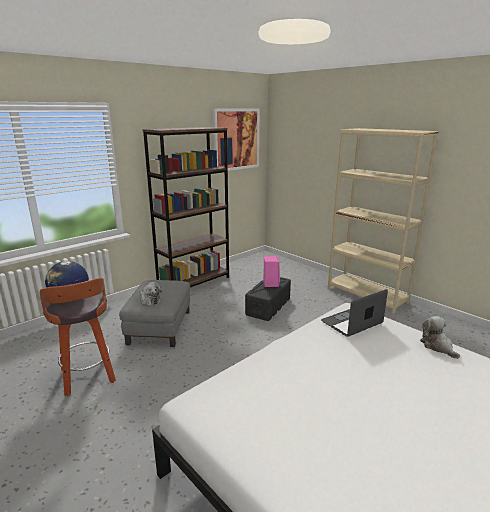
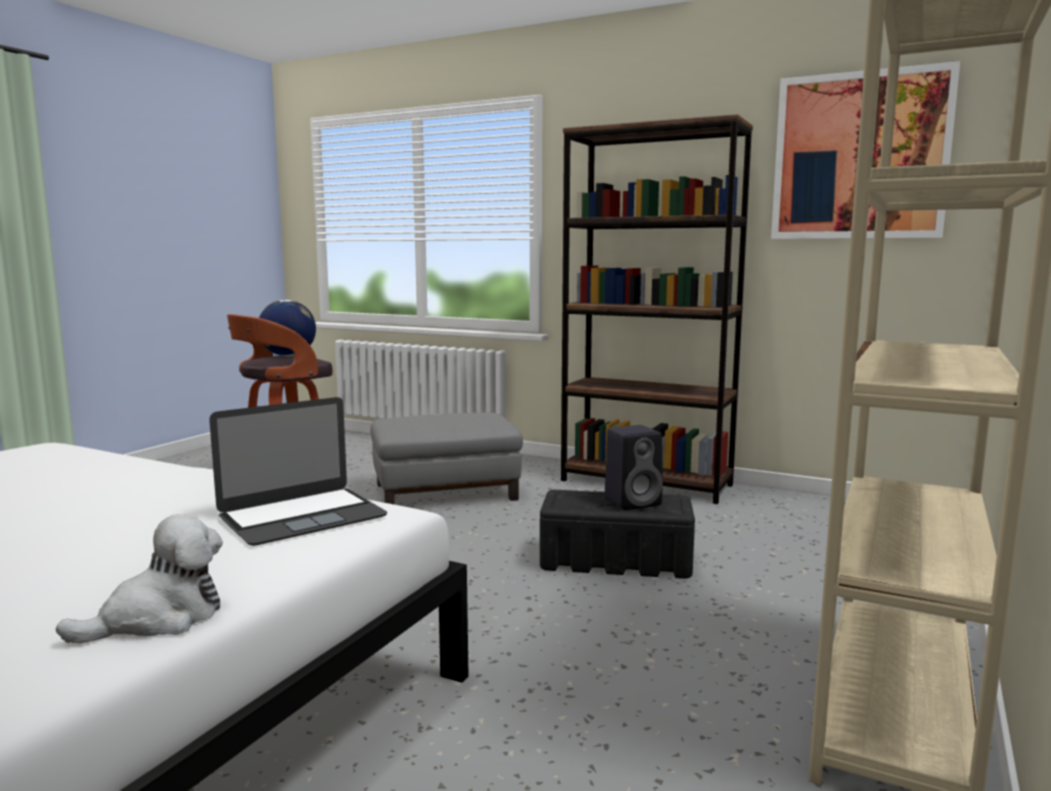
camera: 70 degrees right, 10 degrees down
(150, 300) = (408, 420): plush toy -> none
(270, 283) = (634, 501): pink speaker -> black speaker
(351, 322) = (302, 516): laptop -> laptop turned 105 degrees clockwise

